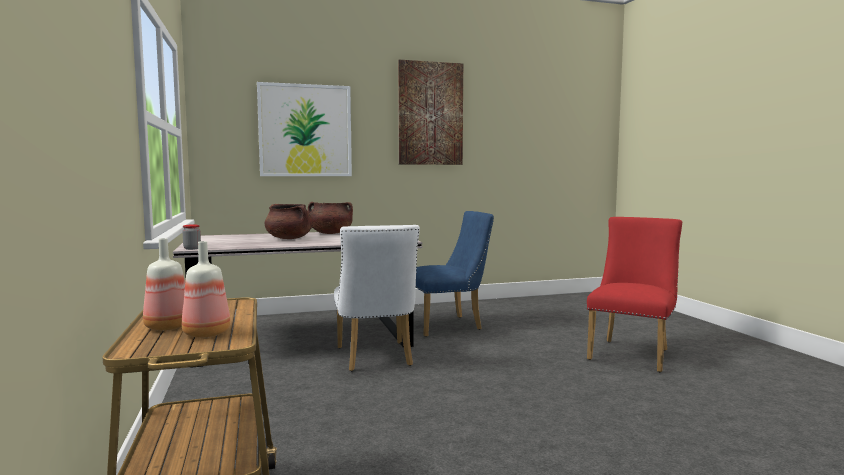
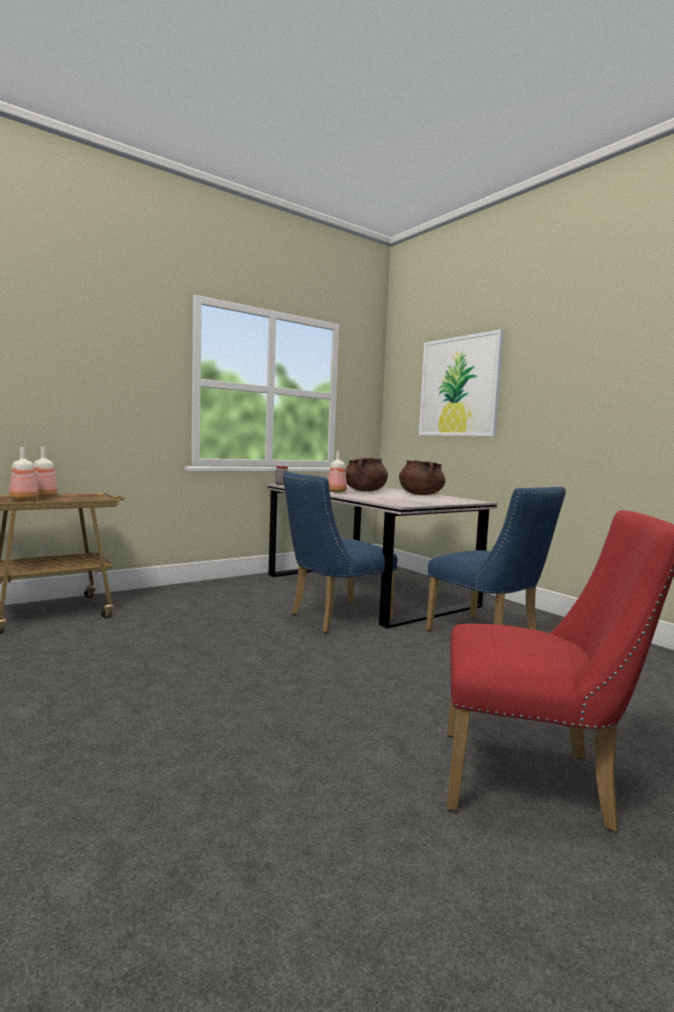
camera: 70 degrees right, 0 degrees up
(291, 243) = (336, 492): none -> bottle
(375, 359) = (333, 618): white chair -> blue chair
(430, 113) = (600, 347): picture -> none

